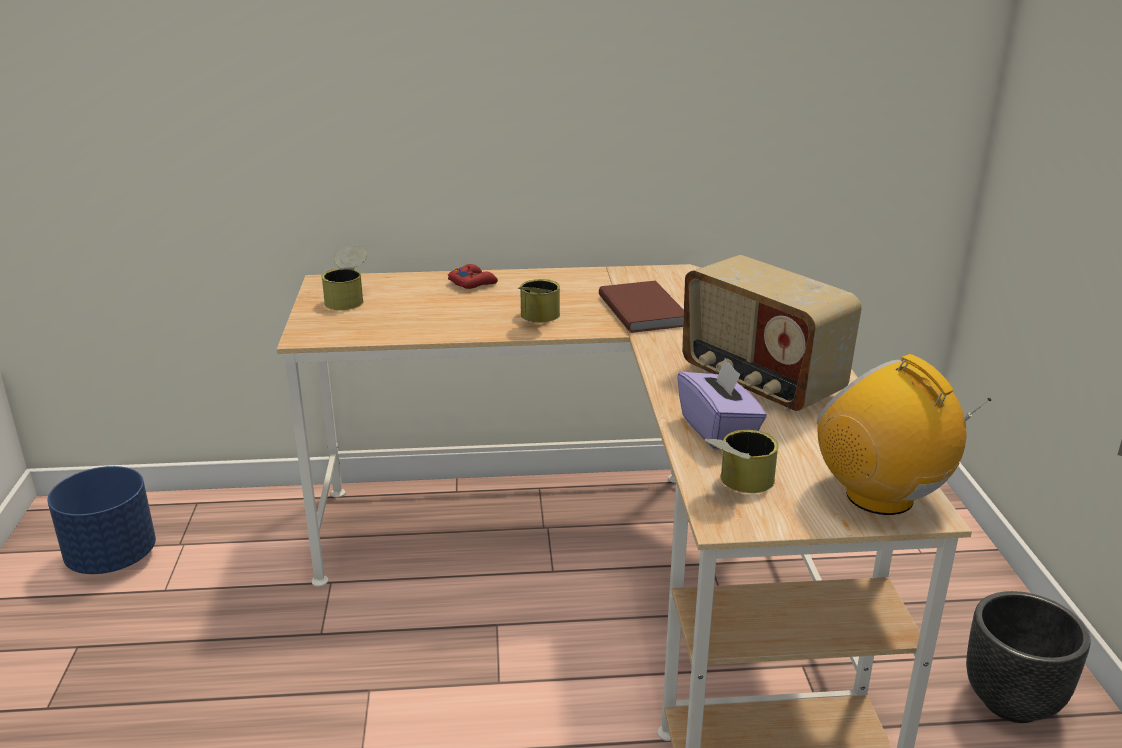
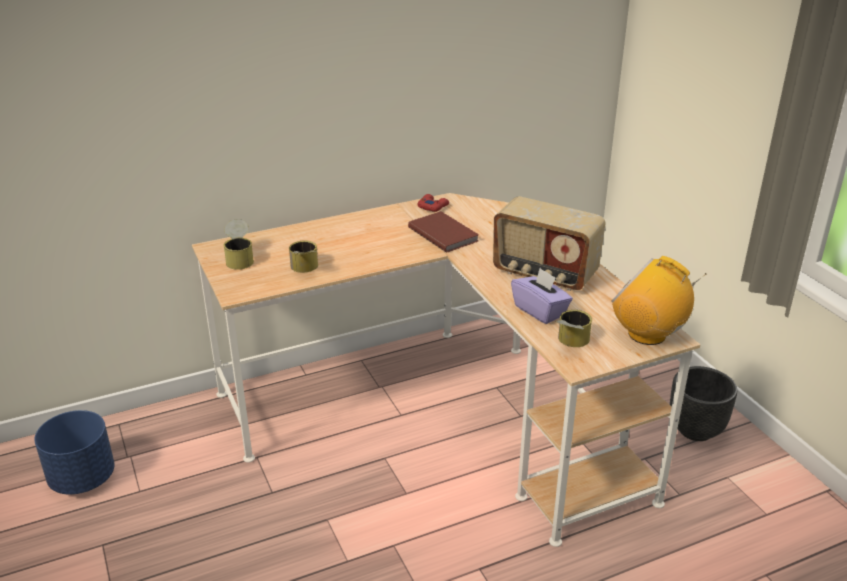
camera: 20 degrees left, 5 degrees up
(472, 283) = (317, 231): red game controller -> red game controller (432, 206)
(538, 319) = (381, 253): can -> can (305, 270)

